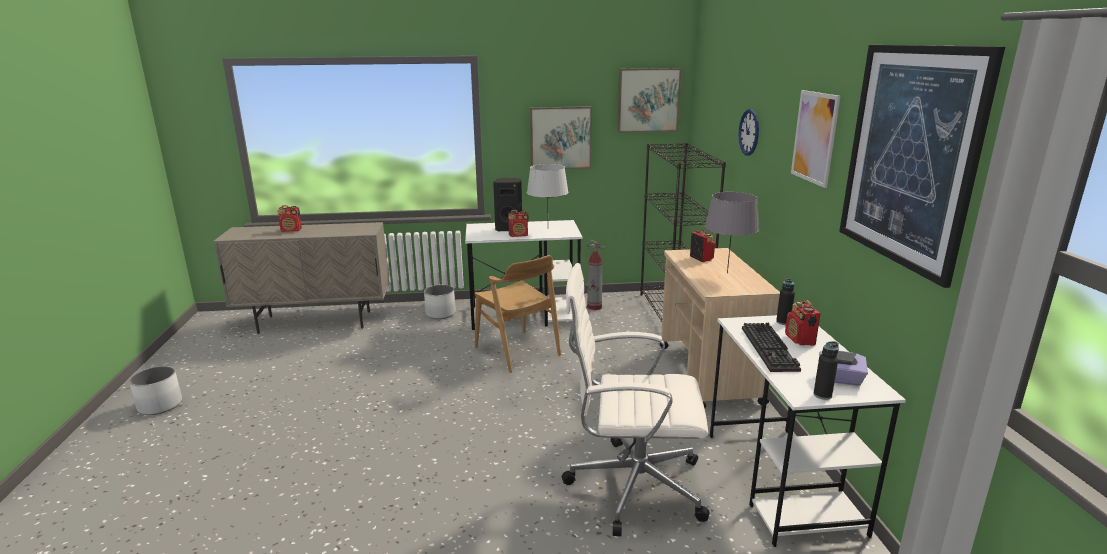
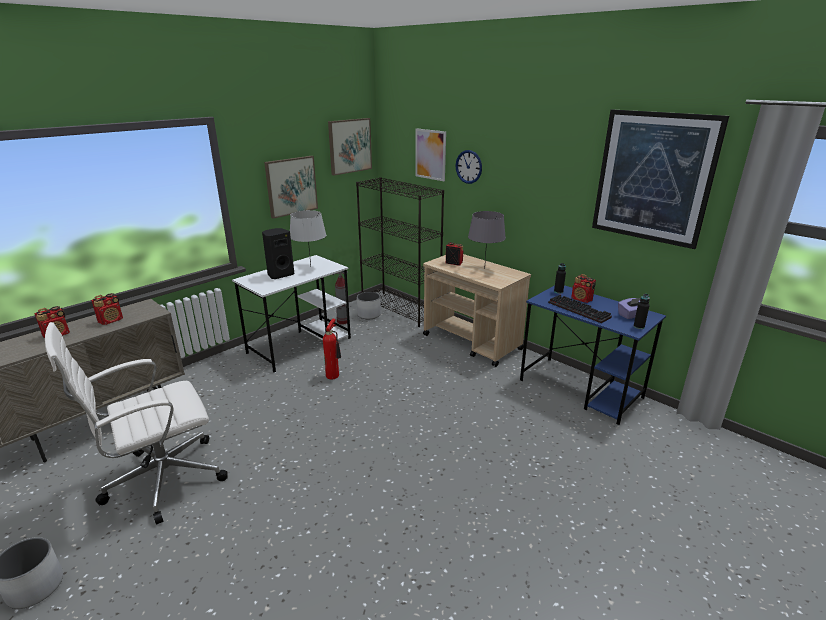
camera: 40 degrees left, 5 degrees up
(440, 314) = (225, 369): white planter -> white planter (369, 315)
(517, 351) = (334, 375): brown chair -> fire extinguisher
(519, 235) = (298, 278): radio -> radio (111, 320)
(632, 485) = (522, 429): white office chair -> white office chair (161, 479)
(782, 482) = (581, 389): white desk -> blue desk
(814, 137) = (553, 168): picture -> picture (430, 154)

